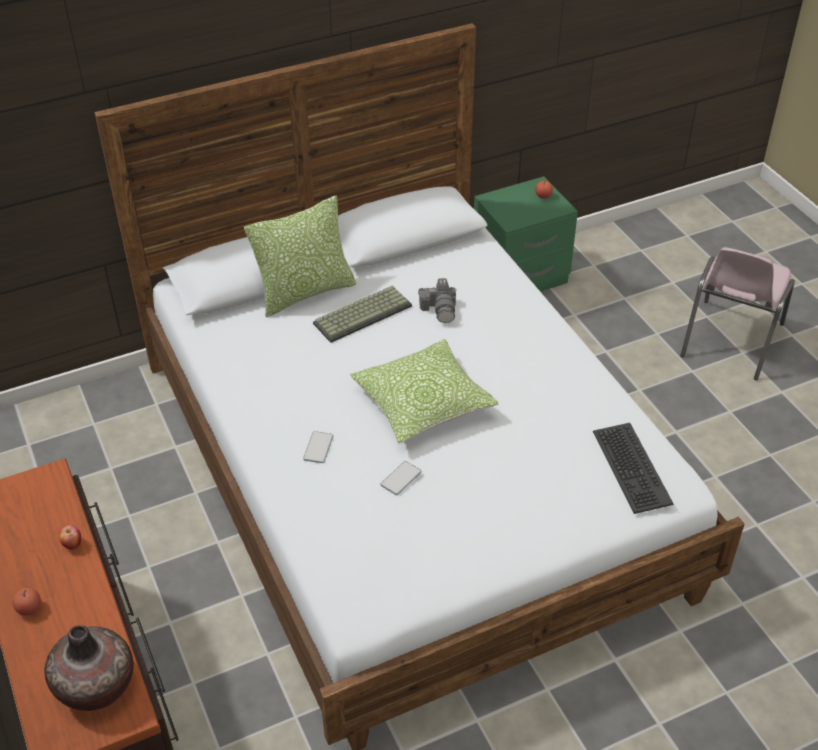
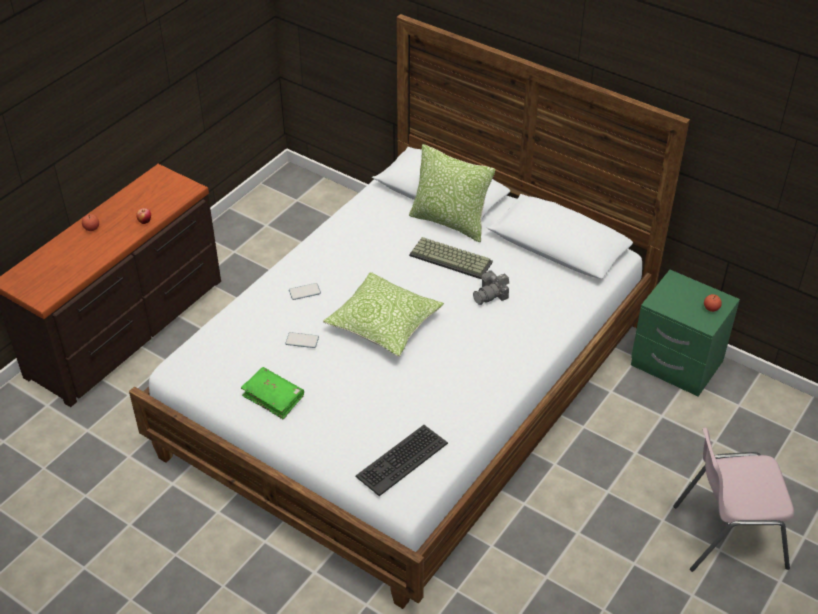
camera: 60 degrees right, 0 degrees up
(96, 686) = (54, 277): vase -> none
(471, 539) = (273, 397): none -> green book

